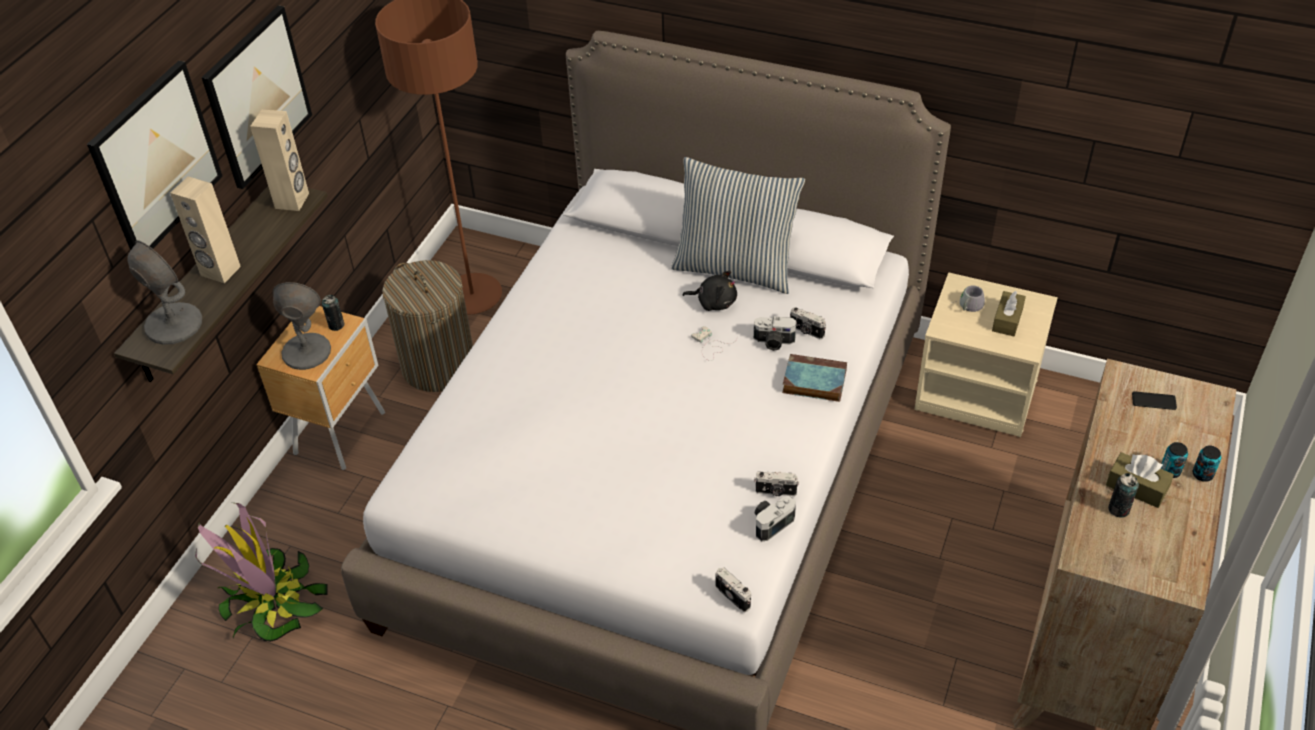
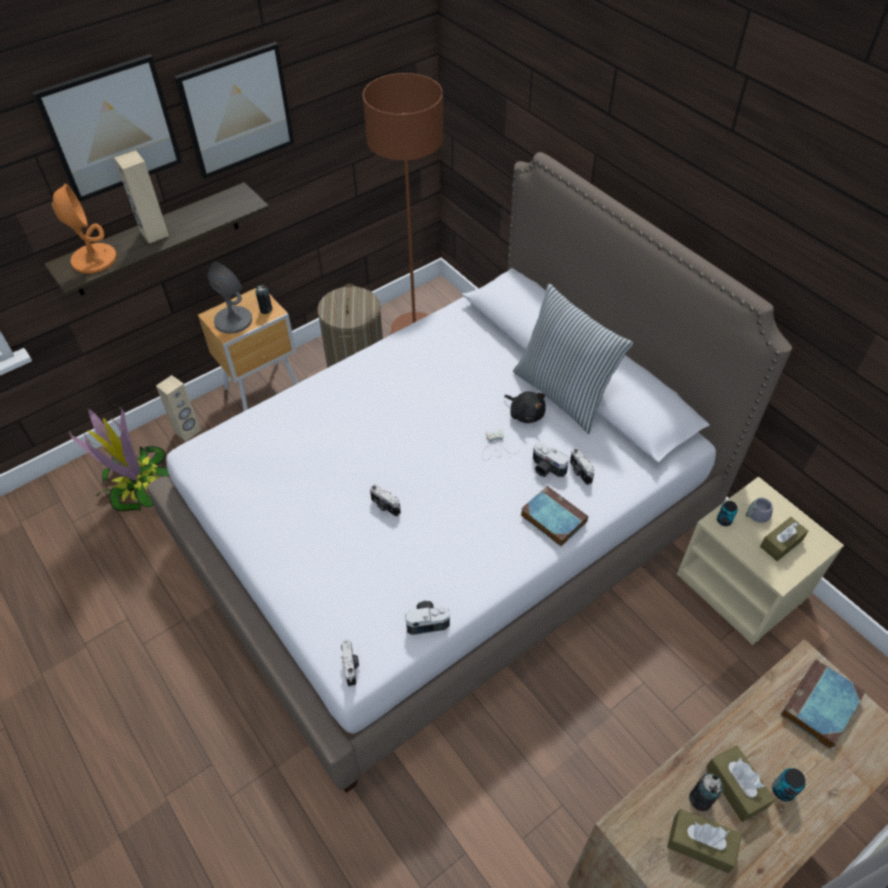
camera: 30 degrees right, 5 degrees up
(173, 324) = (94, 259): grey table lamp -> orange table lamp
(292, 201) = (241, 202): beige speaker -> beige speaker (188, 431)
(776, 492) = (450, 597): camera -> camera (385, 507)
(1141, 538) = (700, 844): none -> brown tissue box
(1153, 401) = (820, 707): phone -> book
(1202, 474) = (815, 813): can -> can (724, 520)

